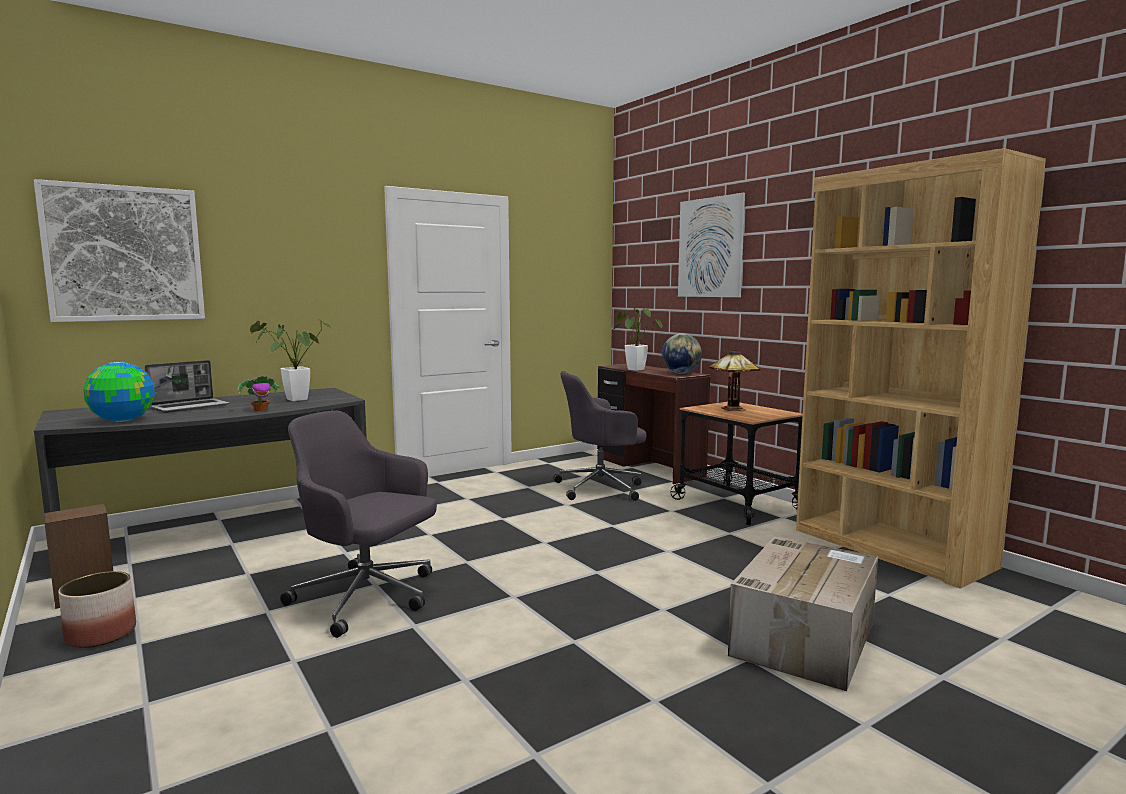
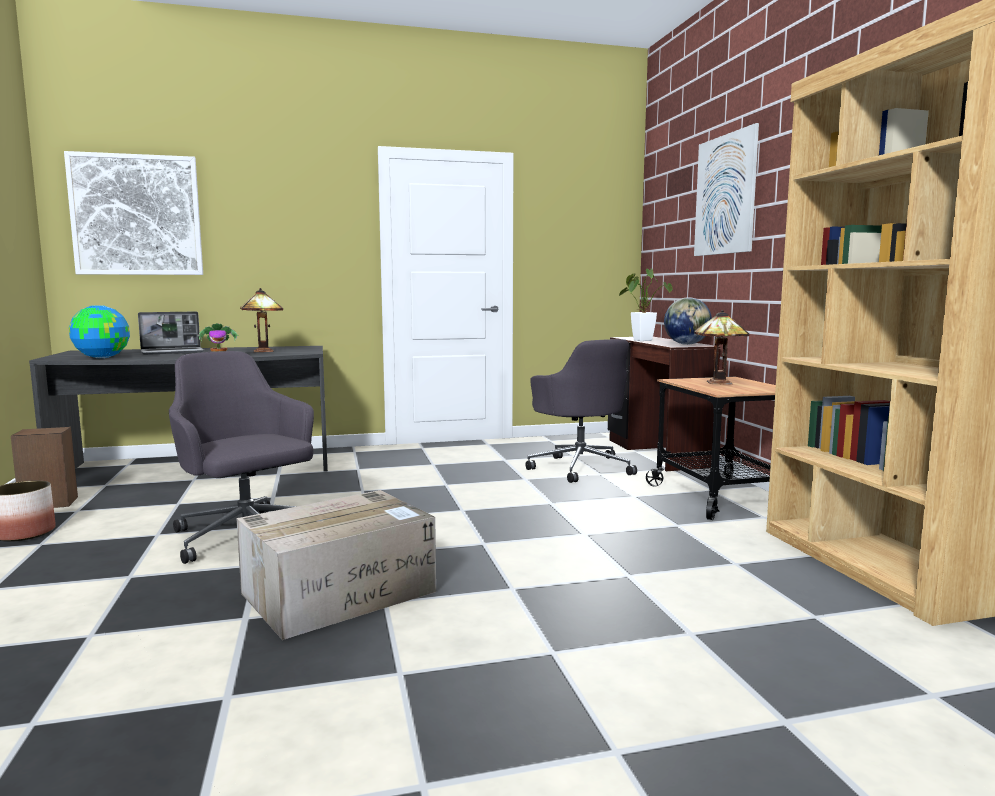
camera: 20 degrees right, 0 degrees up
(292, 400) = (262, 351): potted plant -> table lamp
(601, 488) = (580, 467): grey office chair -> grey office chair turned 120 degrees counterclockwise
(804, 637) = (646, 643): cardboard box -> cardboard box (341, 592)

